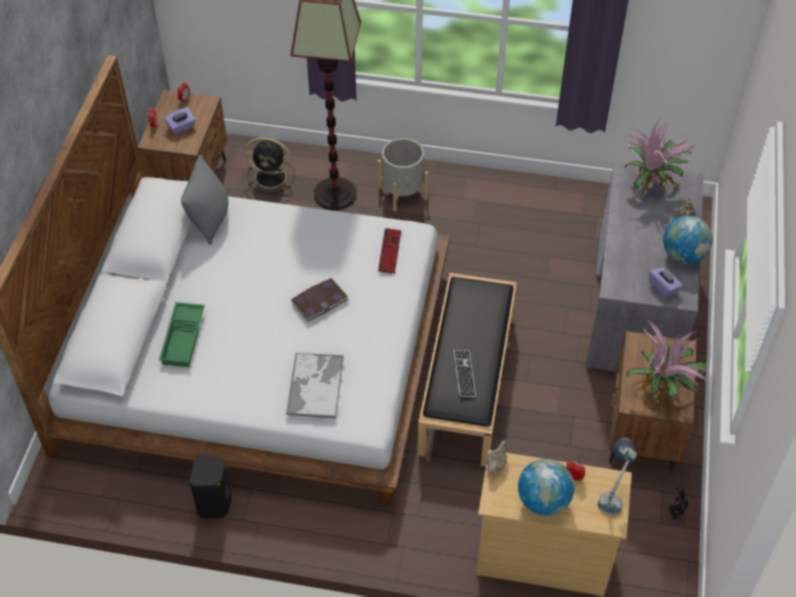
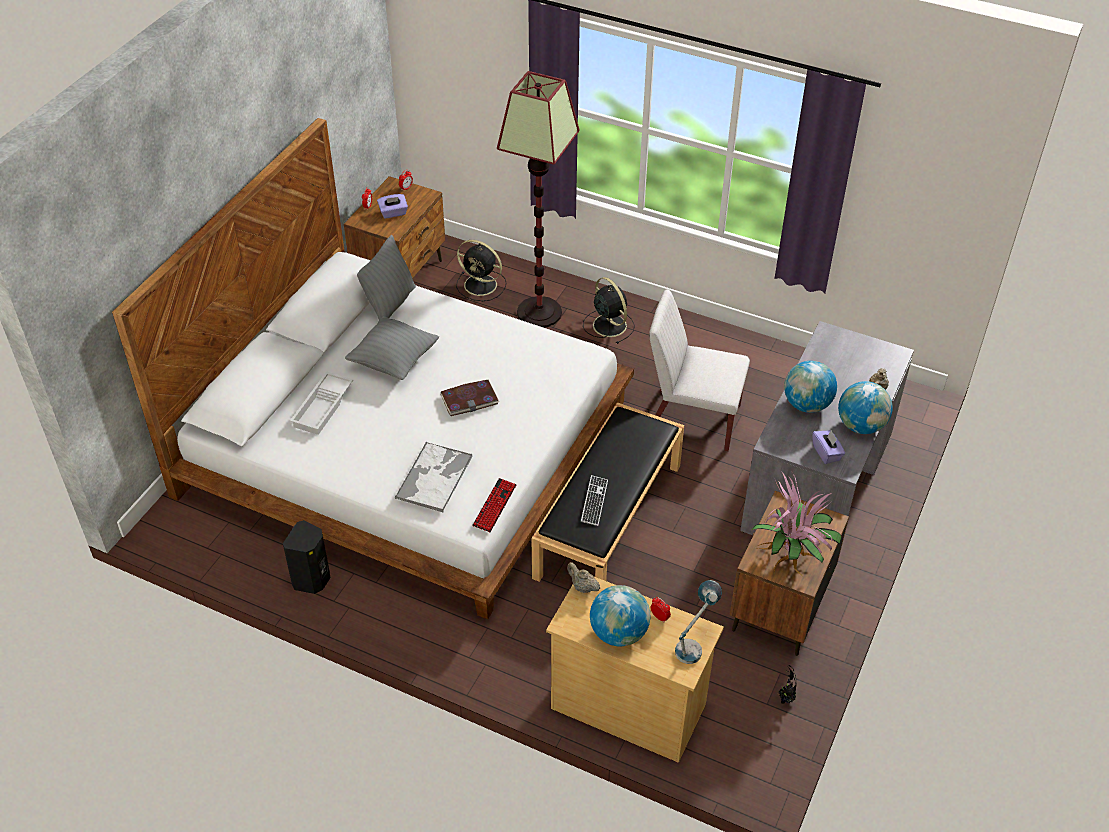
camera: 15 degrees right, 5 degrees down
(184, 338) = (324, 407): green tray -> white tray
(234, 277) = (394, 361): none -> grey pillow
(389, 251) = (558, 367): keyboard -> keyboard (494, 506)
(402, 193) = (608, 324): grey planter -> black fan
(496, 464) = (582, 587): beige teapot -> beige teapot turned 90 degrees counterclockwise
(508, 270) = (692, 419): none -> white chair
(630, 245) = (806, 404): none -> globe
(651, 185) = (851, 351): potted plant -> none

